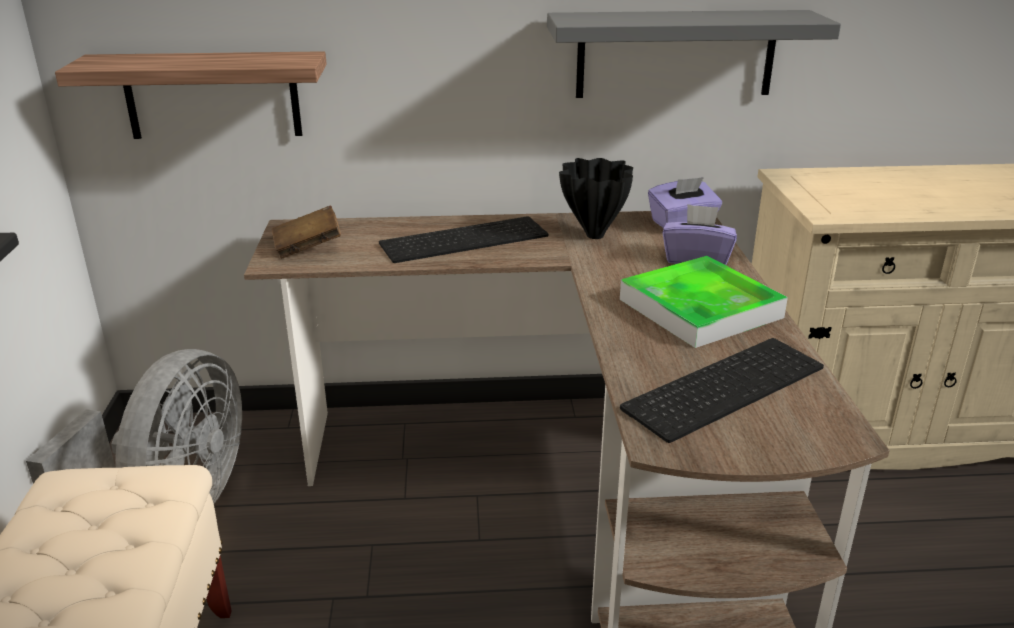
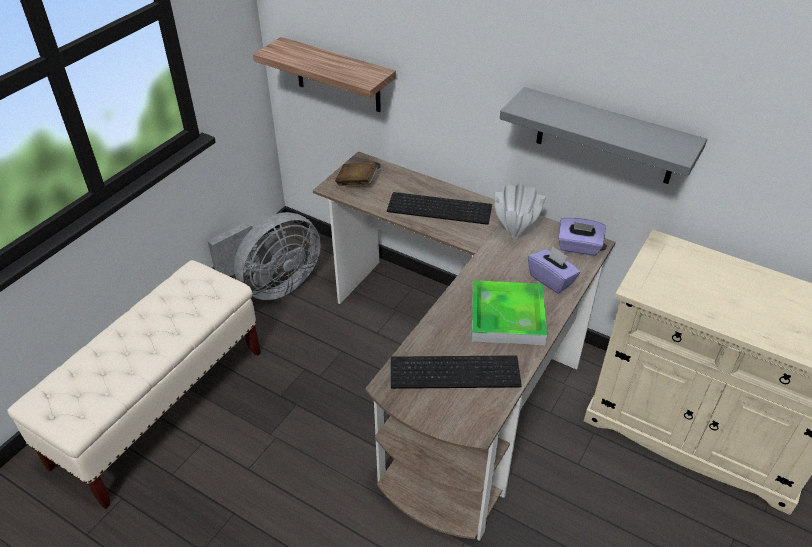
camera: 35 degrees right, 15 degrees up
(594, 235) = (515, 234): black vase -> white vase

